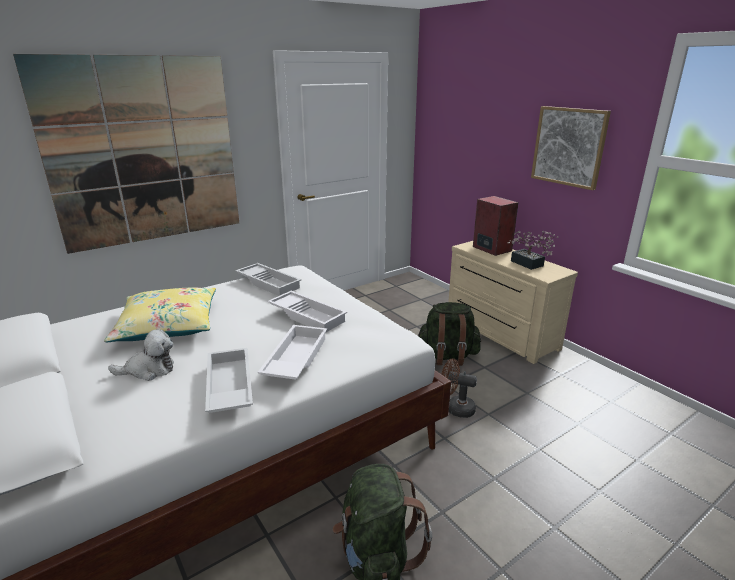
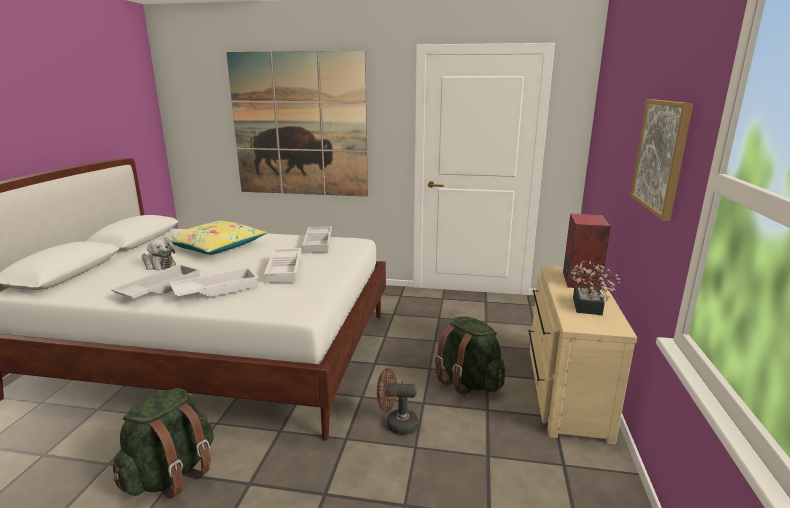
camera: 45 degrees right, 5 degrees down
(456, 408) = (396, 424): brown fan -> brown fan turned 60 degrees counterclockwise

